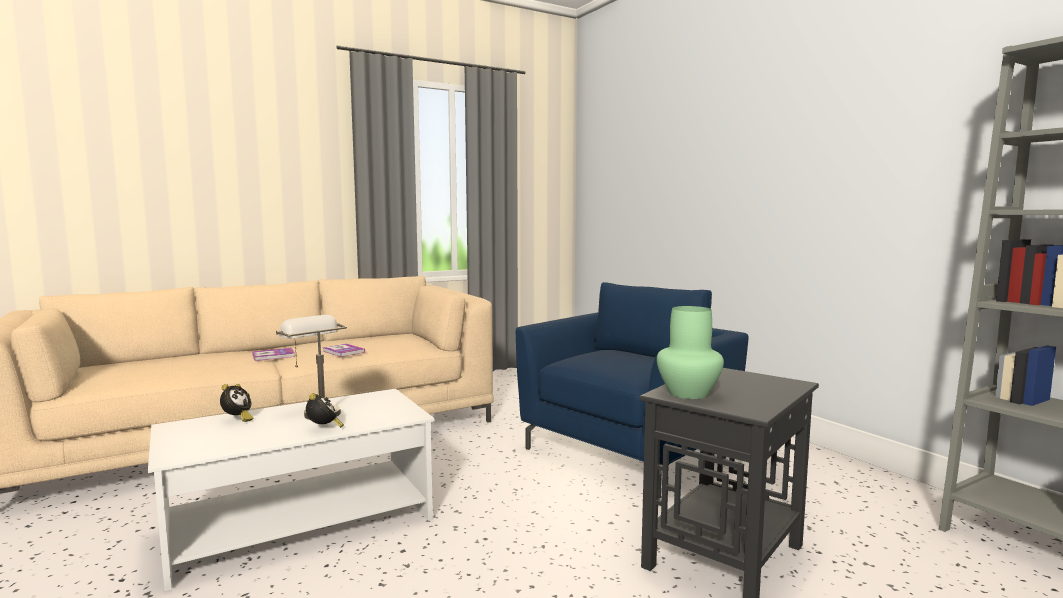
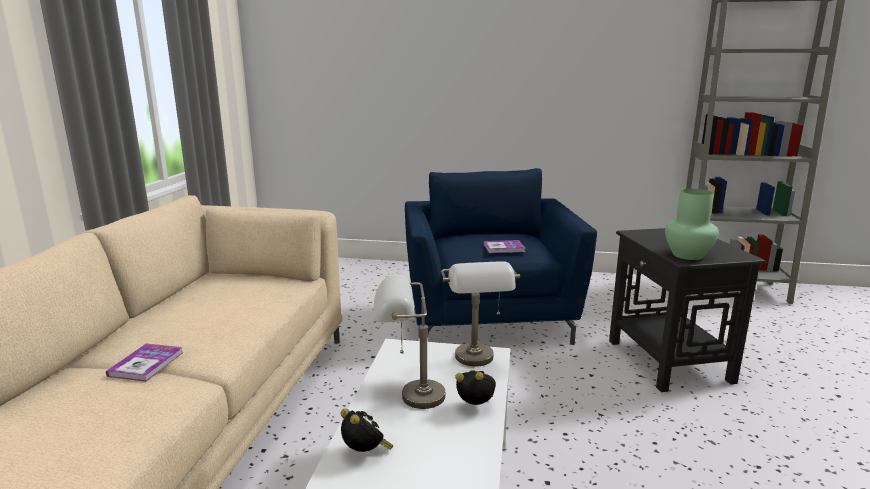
camera: 50 degrees left, 10 degrees up
(343, 351) = (230, 321): book -> book (504, 248)
(392, 415) = (478, 363): none -> grey table lamp

